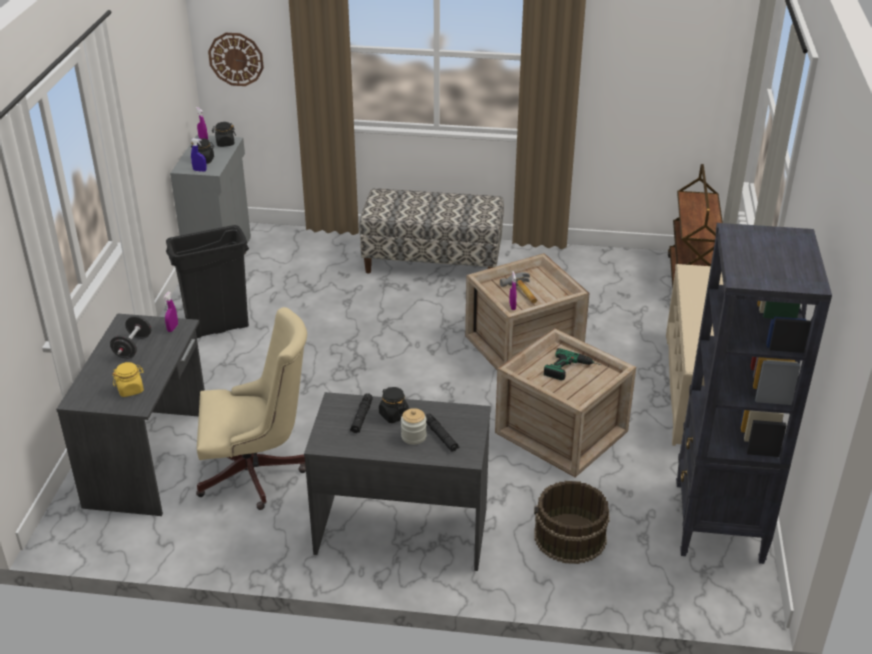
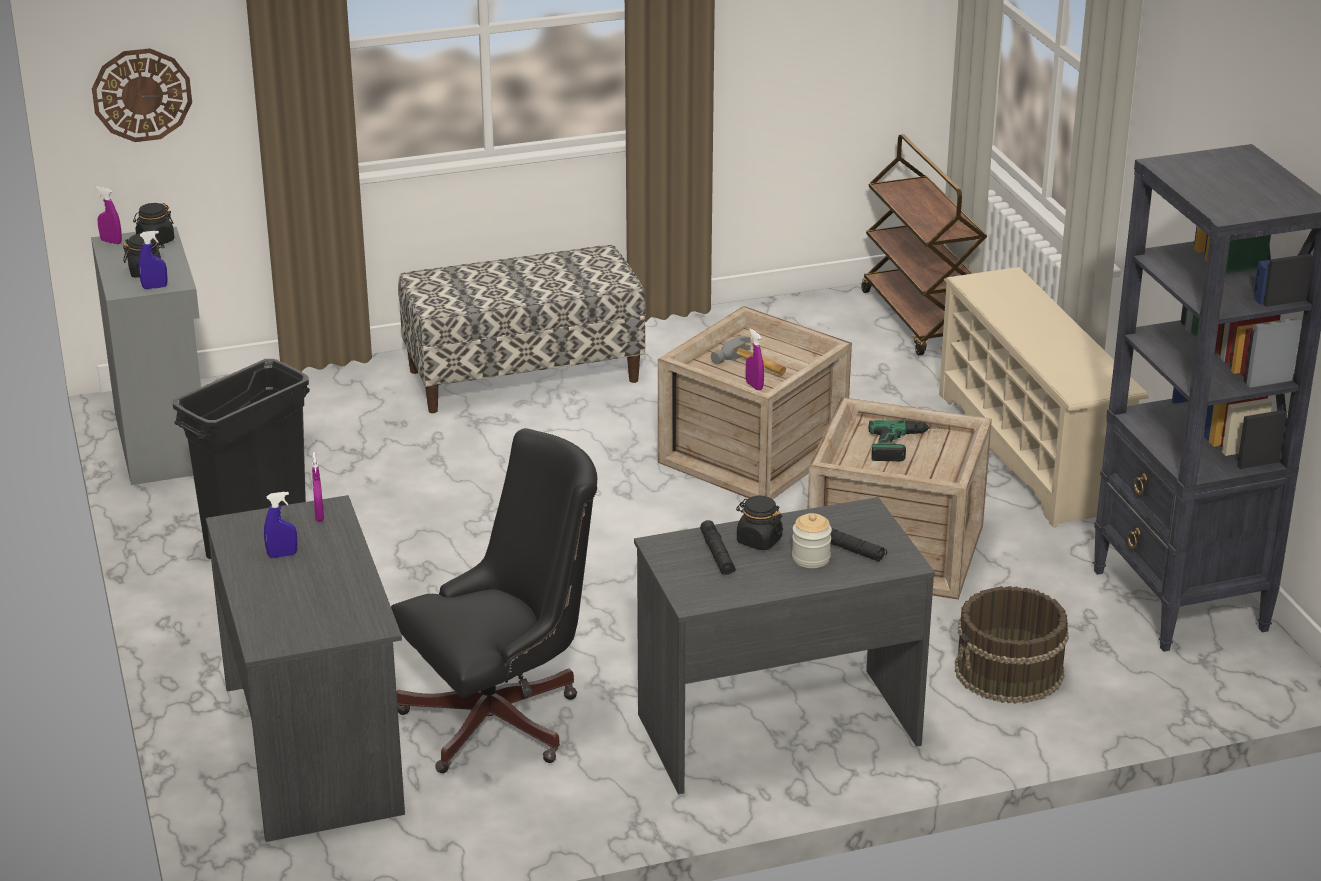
camera: 25 degrees left, 5 degrees down
(130, 389) = (338, 608): yellow jar -> none
(133, 347) = (282, 555): black dumbbell -> blue spray bottle
(257, 473) = (503, 719): beige office chair -> black office chair

